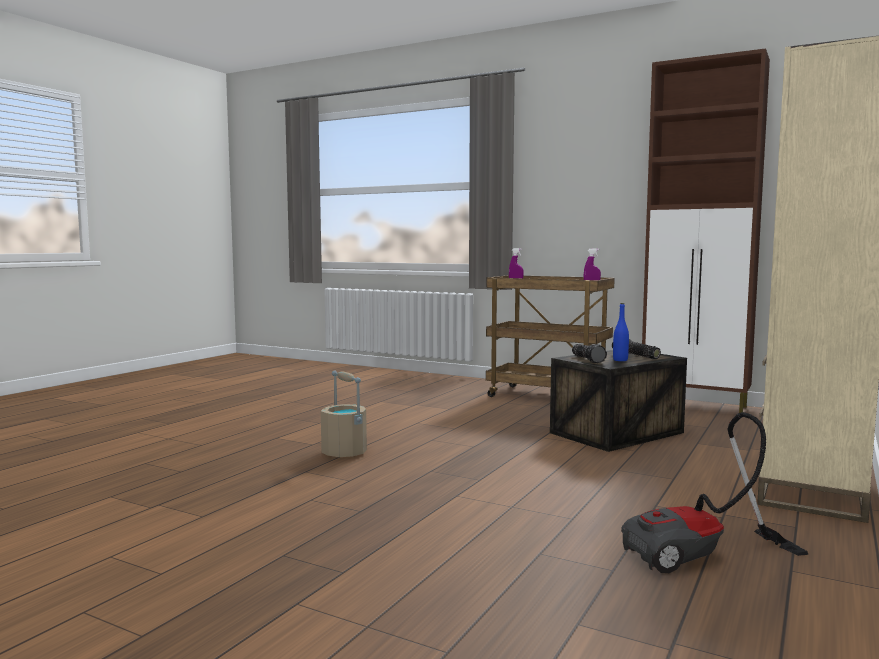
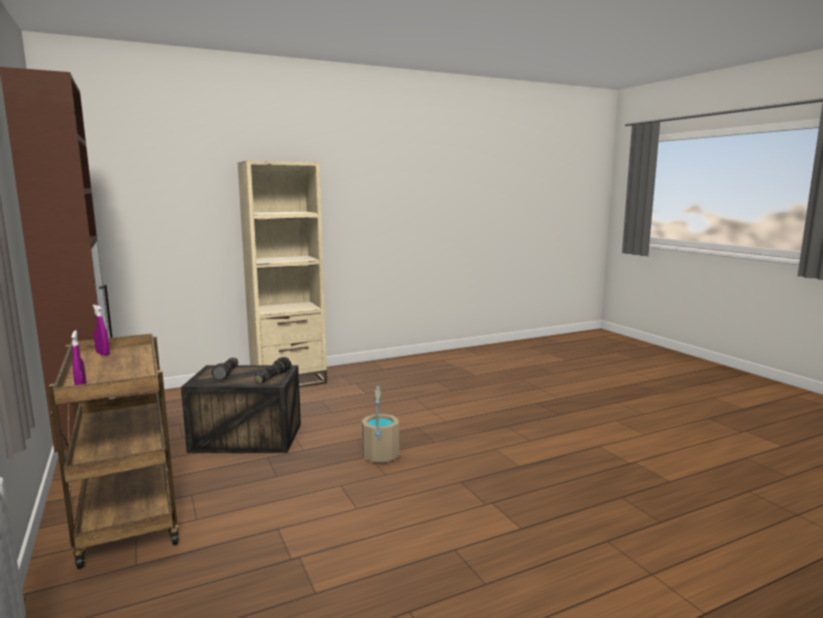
camera: 145 degrees left, 5 degrees up
(345, 452) = (473, 480): beige bucket -> beige bucket (380, 455)
(620, 360) = (256, 371): blue bottle -> none
(702, 558) = (400, 376): vacuum cleaner -> none

